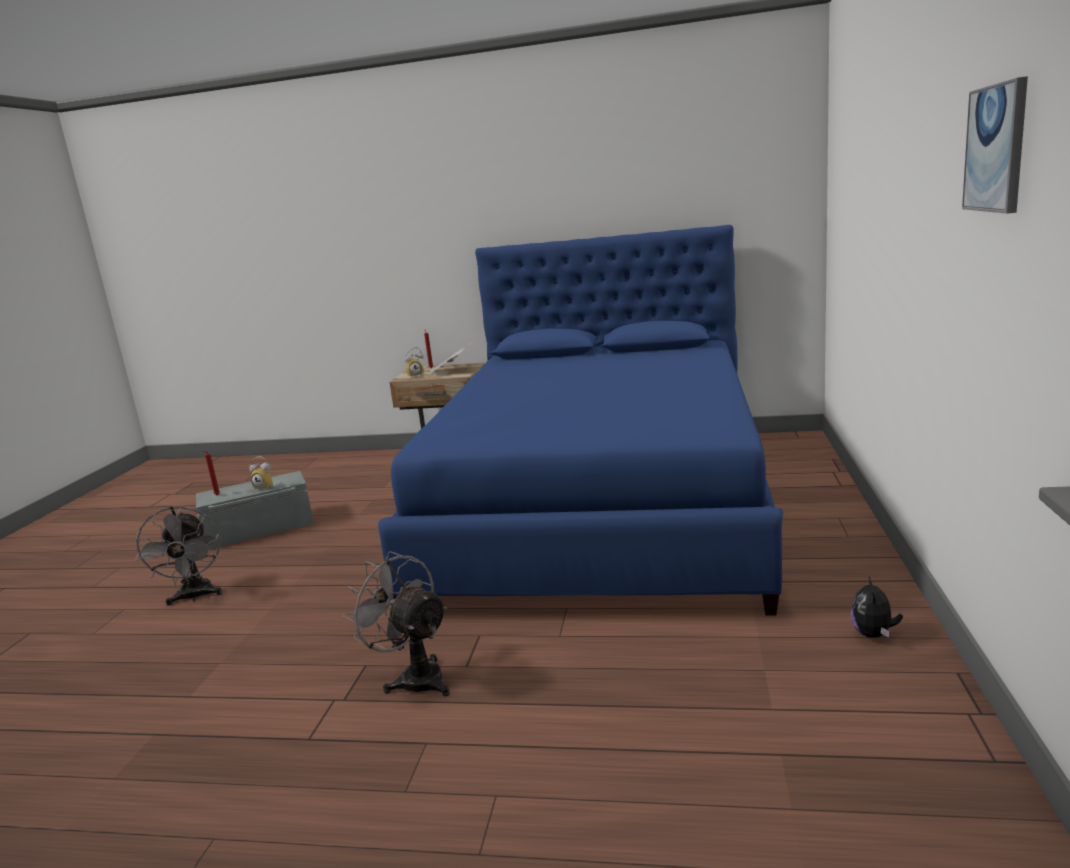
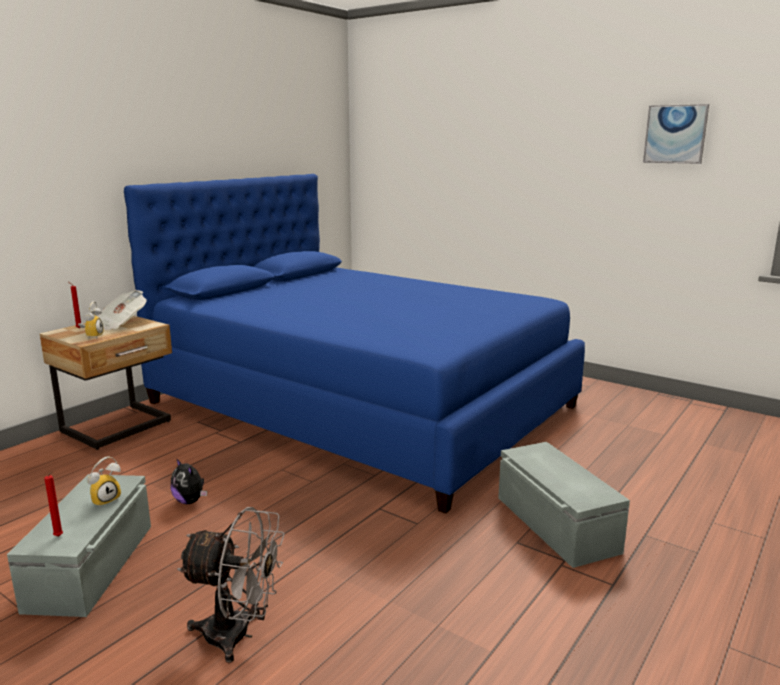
camera: 65 degrees left, 0 degrees up
(414, 677) = (554, 524): grey fan -> grey storage box
(873, 634) = (613, 396): plush toy -> plush toy (190, 501)

